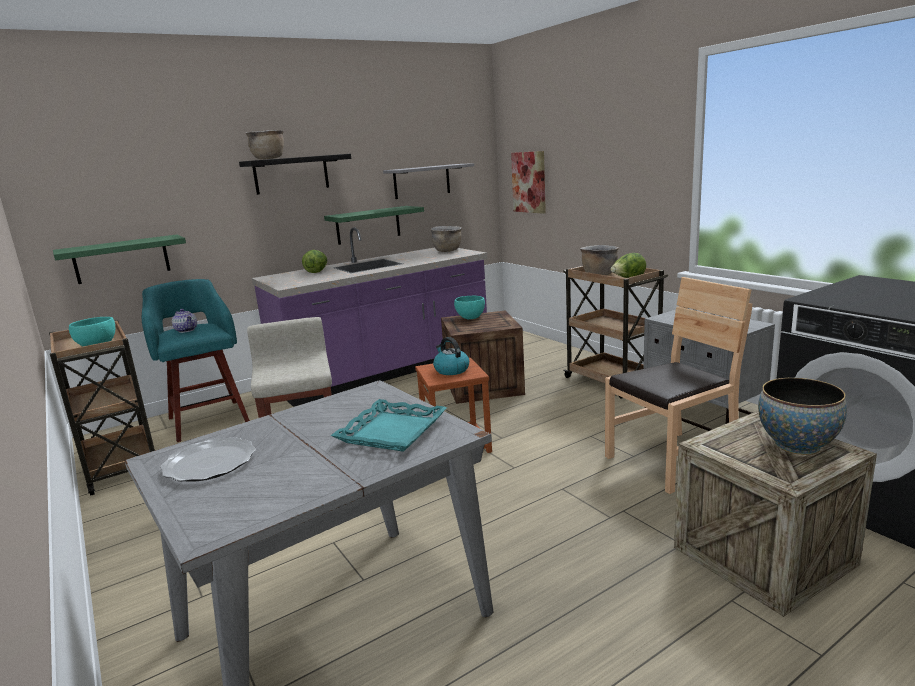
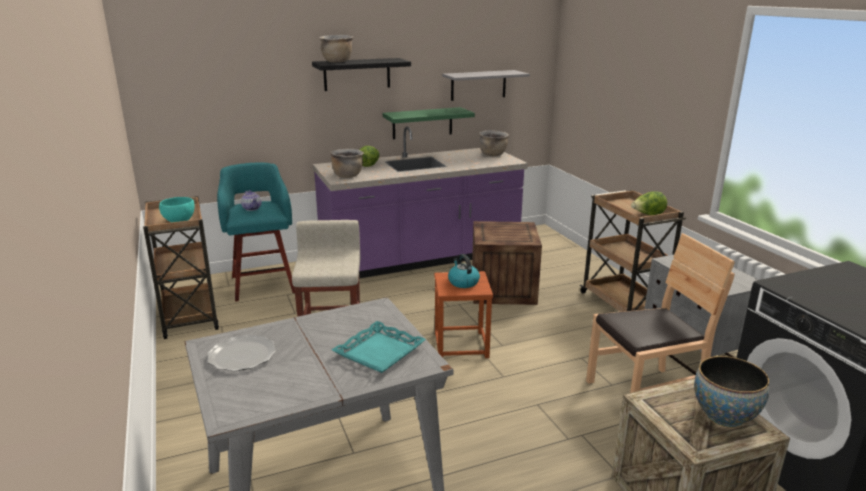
camera: 10 degrees right, 5 degrees up
(121, 259) = (206, 140): green shelf -> none
(471, 317) = (500, 226): turquoise bowl -> none
(529, 182) = (582, 96): picture -> none
(599, 274) = (623, 204): brown cooking pot -> brown cooking pot (347, 175)

